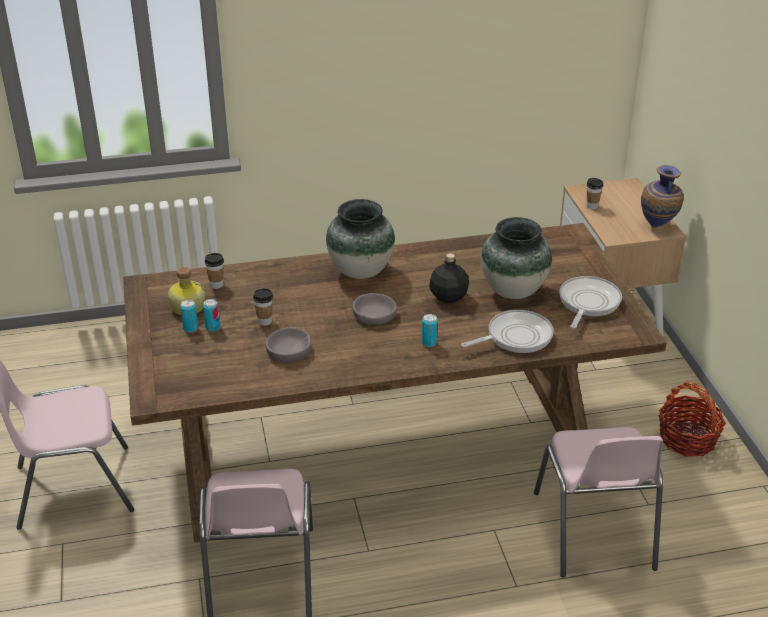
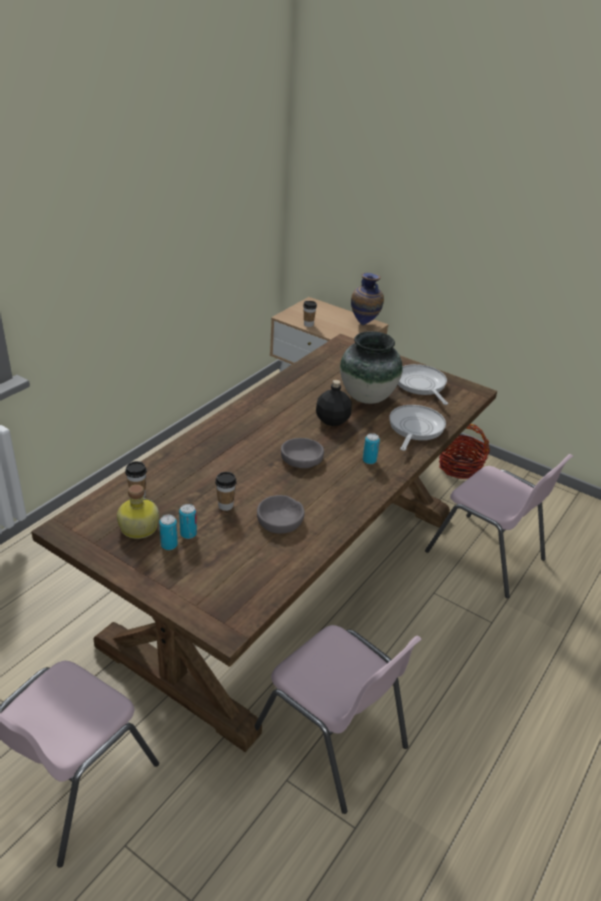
camera: 45 degrees left, 0 degrees up
(360, 271) = (242, 429): vase -> none

